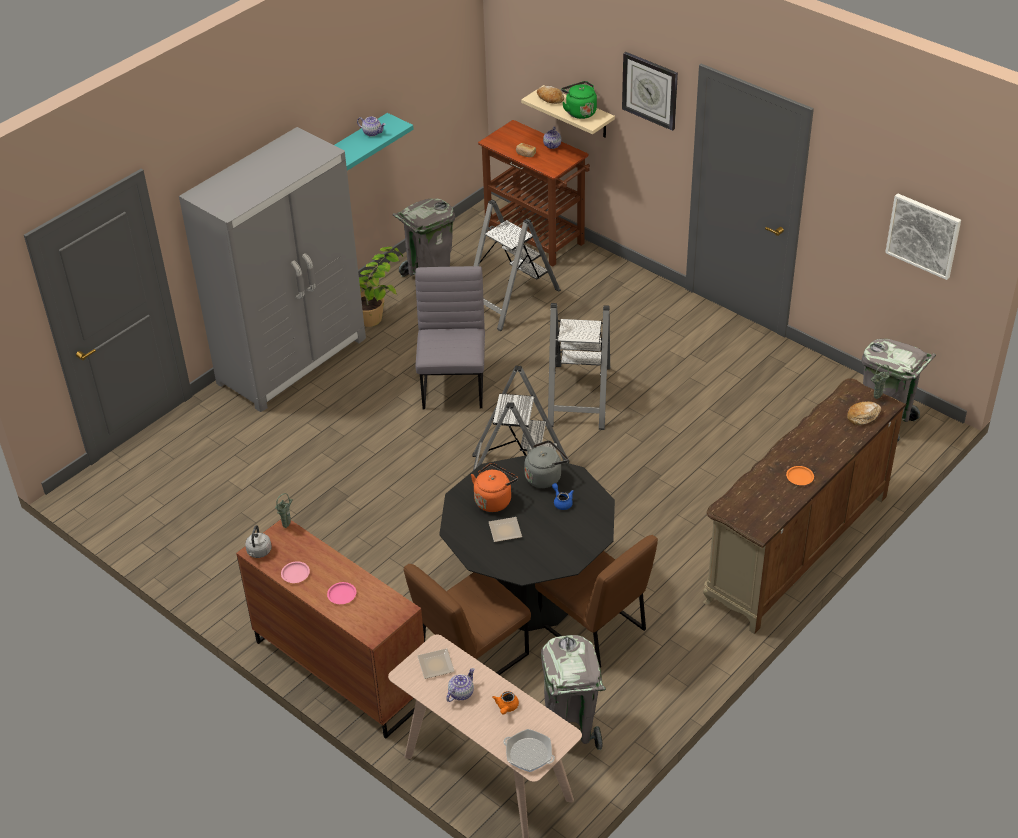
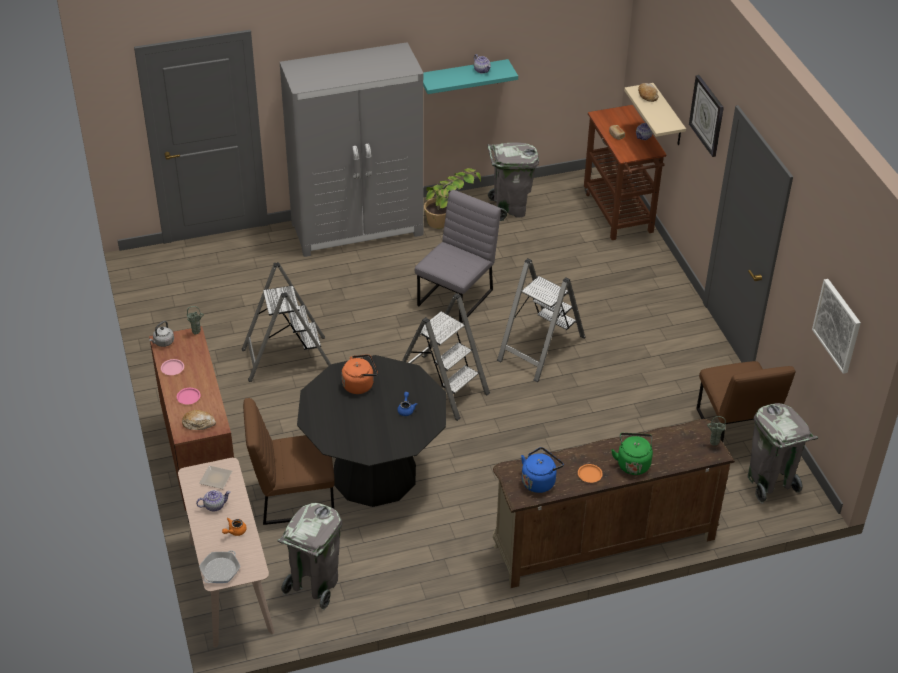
camera: 30 degrees right, 0 degrees up
(506, 531) = (347, 411): plate -> none
(511, 300) = (556, 252): grey step ladder -> grey step ladder (285, 358)
(529, 754) = (220, 570): frying pan -> frying pan turned 120 degrees counterclockwise
(545, 476) = (411, 385): grey kettle -> none
(579, 112) = (660, 114): green kettle -> green kettle (633, 463)
(594, 628) = (396, 523): brown chair -> brown chair (734, 430)
(762, 505) = (539, 481): none -> blue kettle
(863, 416) = (687, 453): bread -> bread (199, 423)

